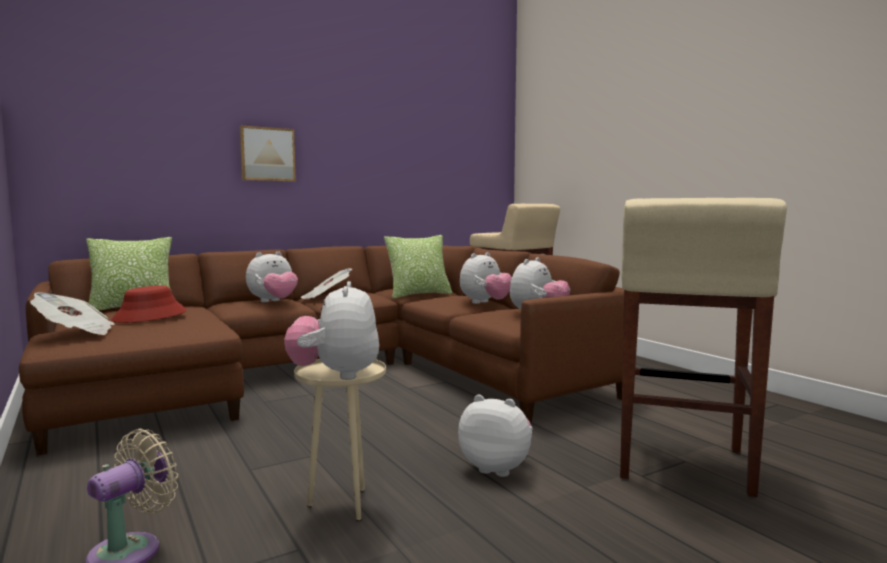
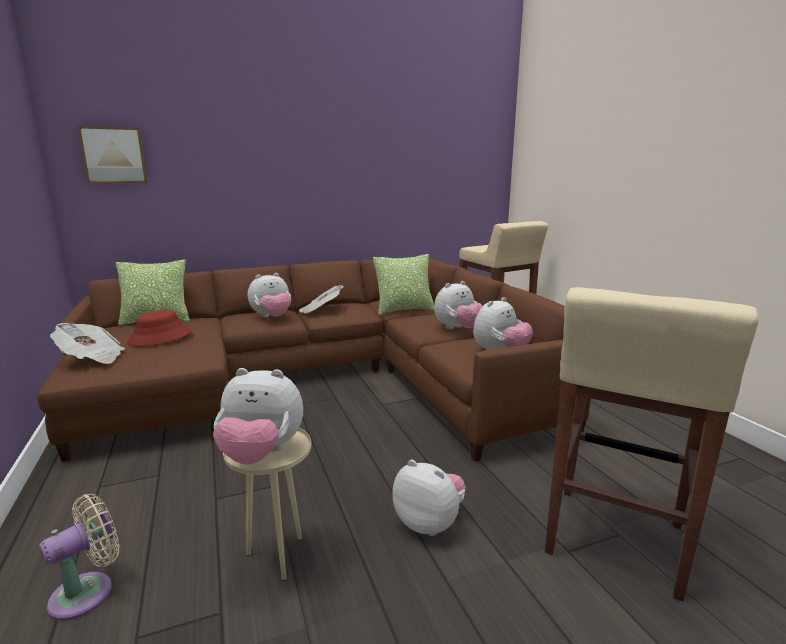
camera: 10 degrees right, 10 degrees up
(267, 154) = (272, 177): picture -> picture (114, 155)
(335, 375) = (261, 454): plush toy -> plush toy turned 90 degrees counterclockwise

